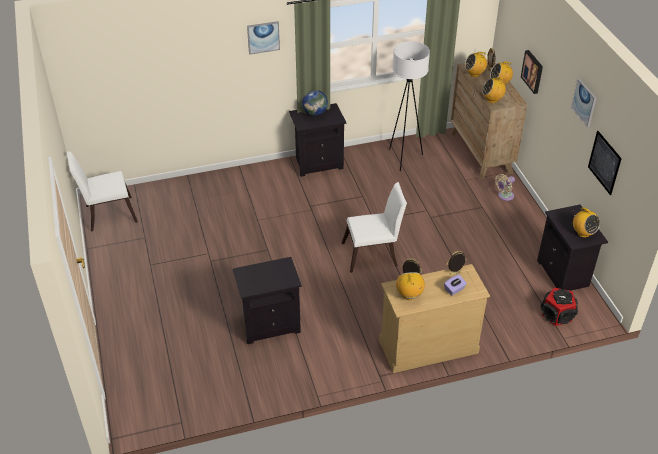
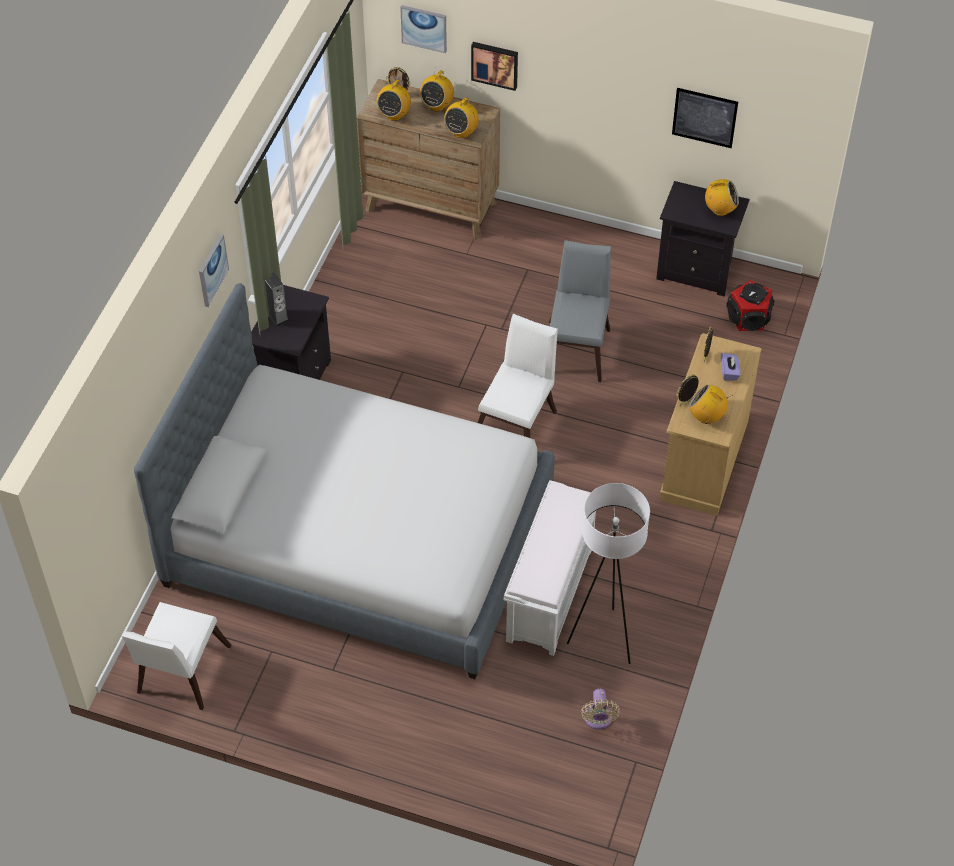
camera: 55 degrees left, 10 degrees up
(241, 233) = (359, 538): none -> bed
(270, 324) = (550, 592): black nightstand -> white bench
(315, 113) = (277, 317): globe -> speaker
(403, 158) = (369, 287): white floor lamp -> white floor lamp (604, 639)
(451, 252) = (577, 346): none -> grey chair
(504, 196) = (528, 236): beige fan -> beige fan (598, 720)
(584, 102) = (635, 65): picture -> picture (424, 28)

